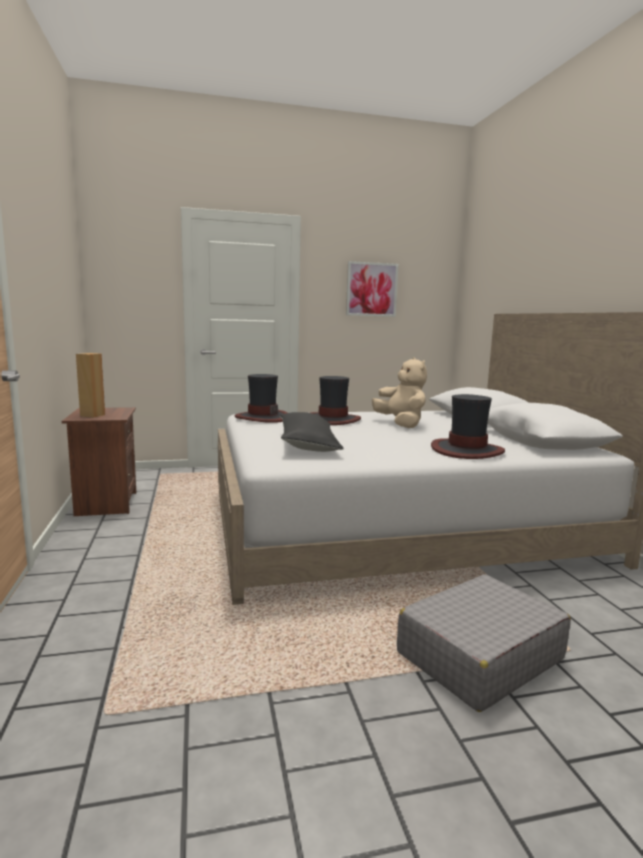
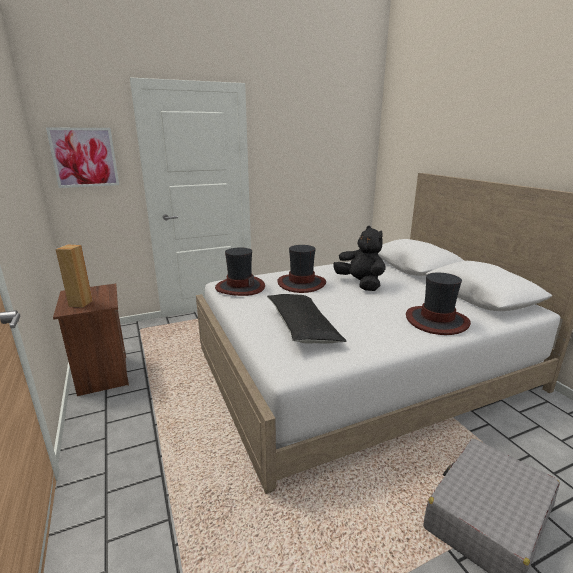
camera: 10 degrees left, 10 degrees up
(371, 289) = (308, 149): picture -> picture (84, 157)
(401, 424) = (360, 284): beige plush toy -> black plush toy

